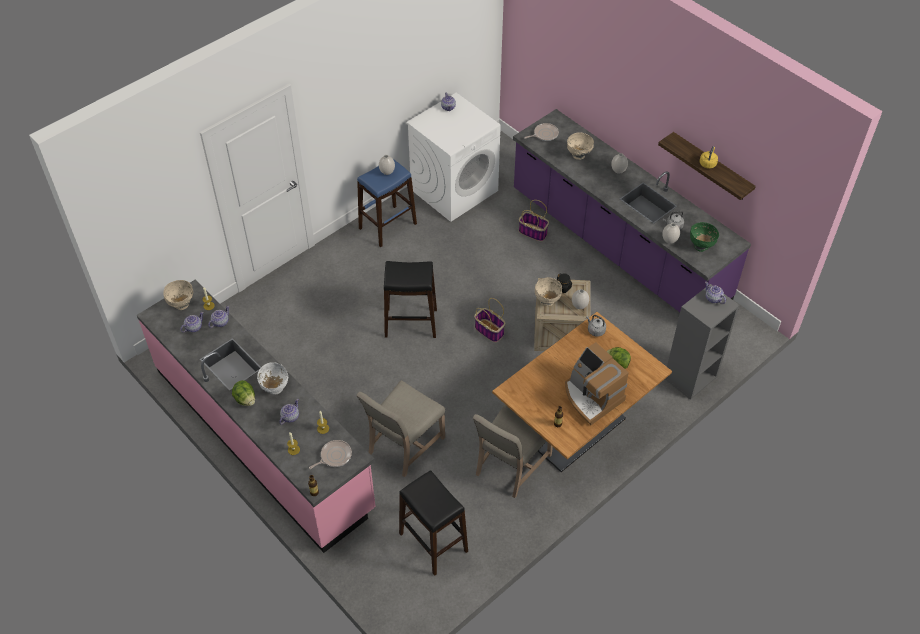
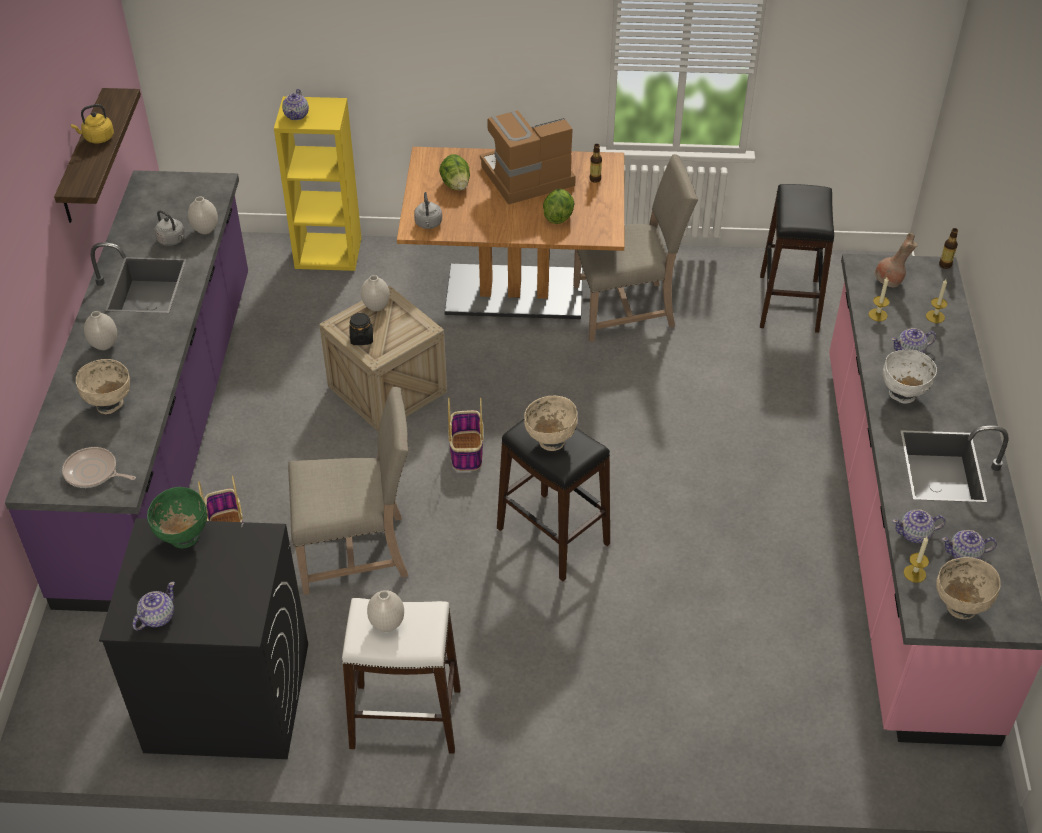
camera: 135 degrees left, 5 degrees down
(245, 399) = (955, 407): lettuce -> lettuce (558, 217)
(334, 456) = (889, 282): frying pan -> brown vase
(388, 226) = (405, 718): blue stool -> white stool
(403, 446) = (725, 404): beige chair -> beige chair (357, 551)
(454, 190) = (226, 697): white washing machine -> black washing machine
(547, 301) = (403, 337): beige bowl -> beige bowl (550, 441)
(591, 396) = (526, 177): coffee machine -> coffee machine turned 120 degrees counterclockwise
(690, 378) = (329, 252): grey bookcase -> yellow bookcase
(701, 246) = (185, 202): green bowl -> green bowl (183, 537)

